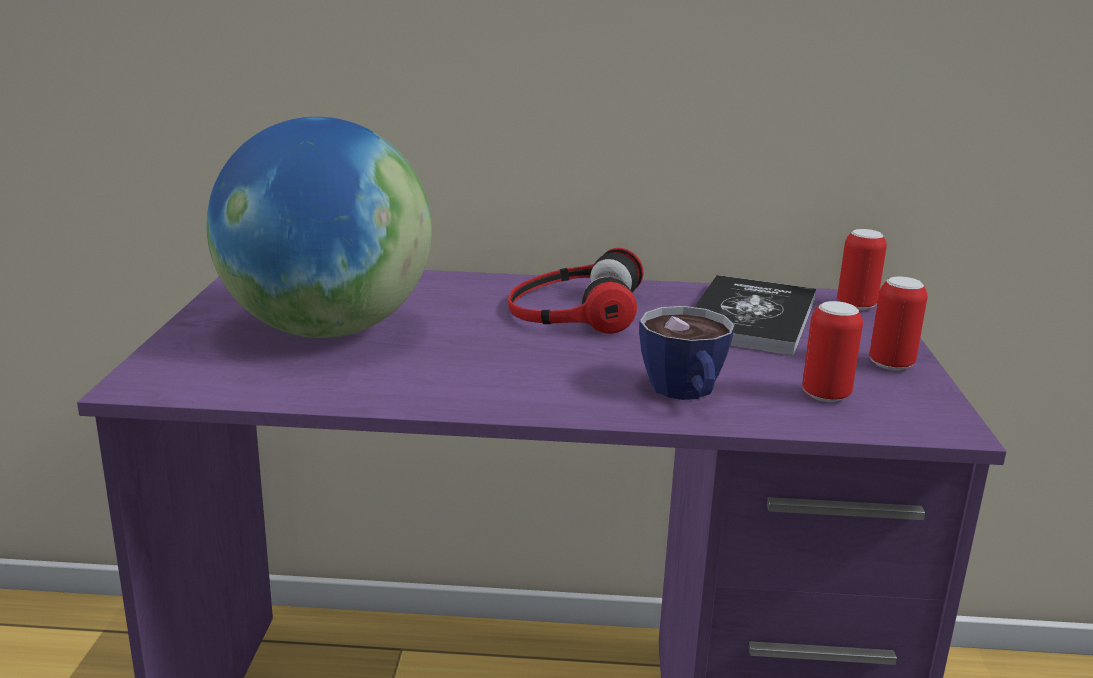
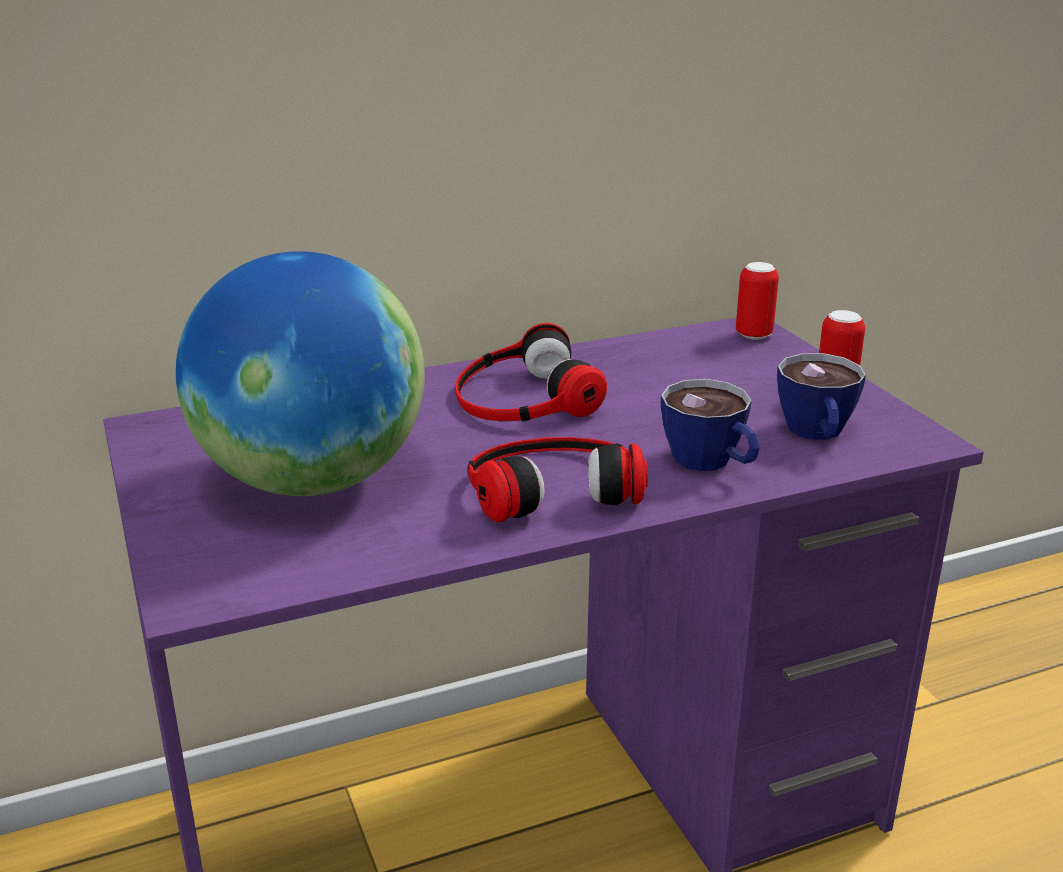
camera: 25 degrees left, 5 degrees up
(514, 377) = (551, 485): none -> headphones
(750, 317) = (683, 368): book -> none
(826, 395) = (817, 434): can -> cup

